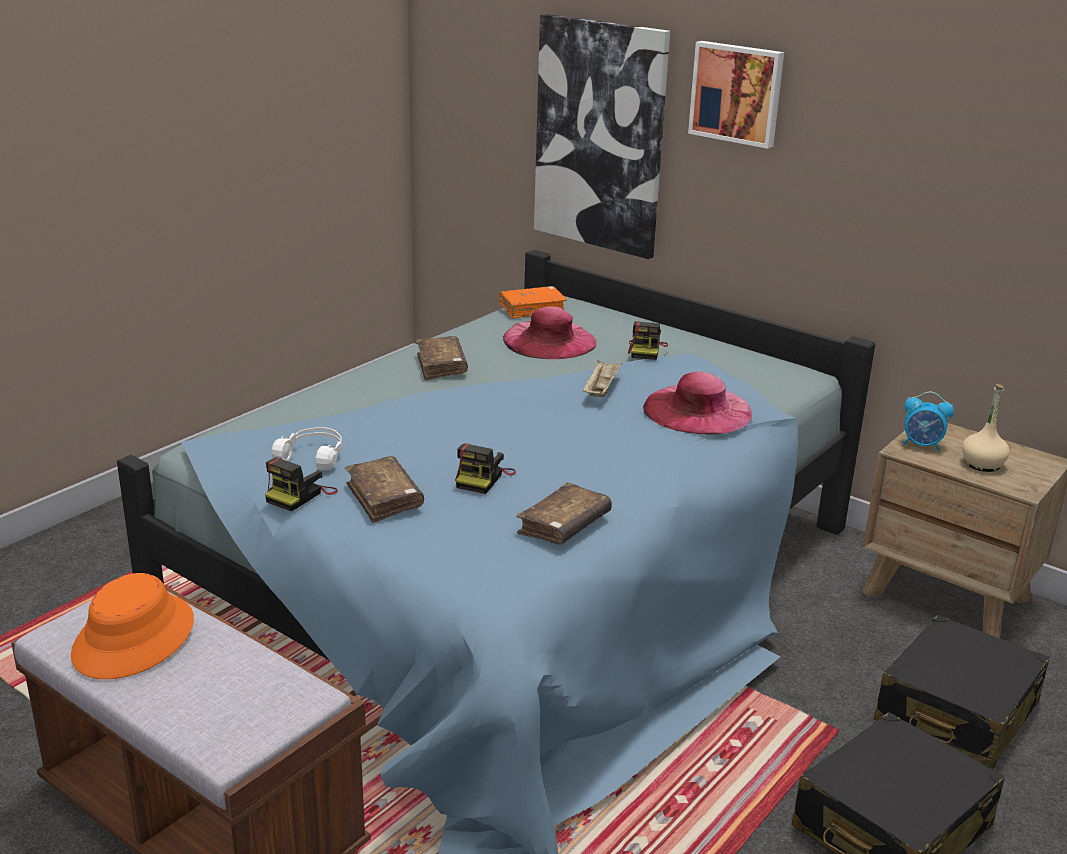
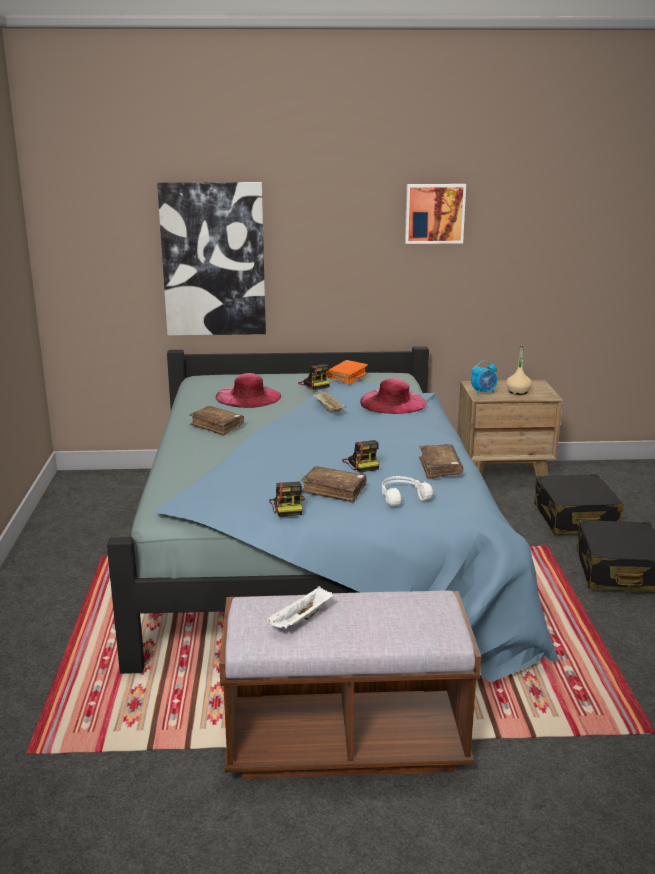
camera: 40 degrees left, 5 degrees down
(134, 638) = (300, 620): orange hat -> white tray
(313, 456) = (253, 488): white headphones -> white headphones (402, 497)
(532, 309) = (205, 385): orange book -> orange book (347, 377)
(737, 93) = (315, 215): picture -> picture (434, 213)

